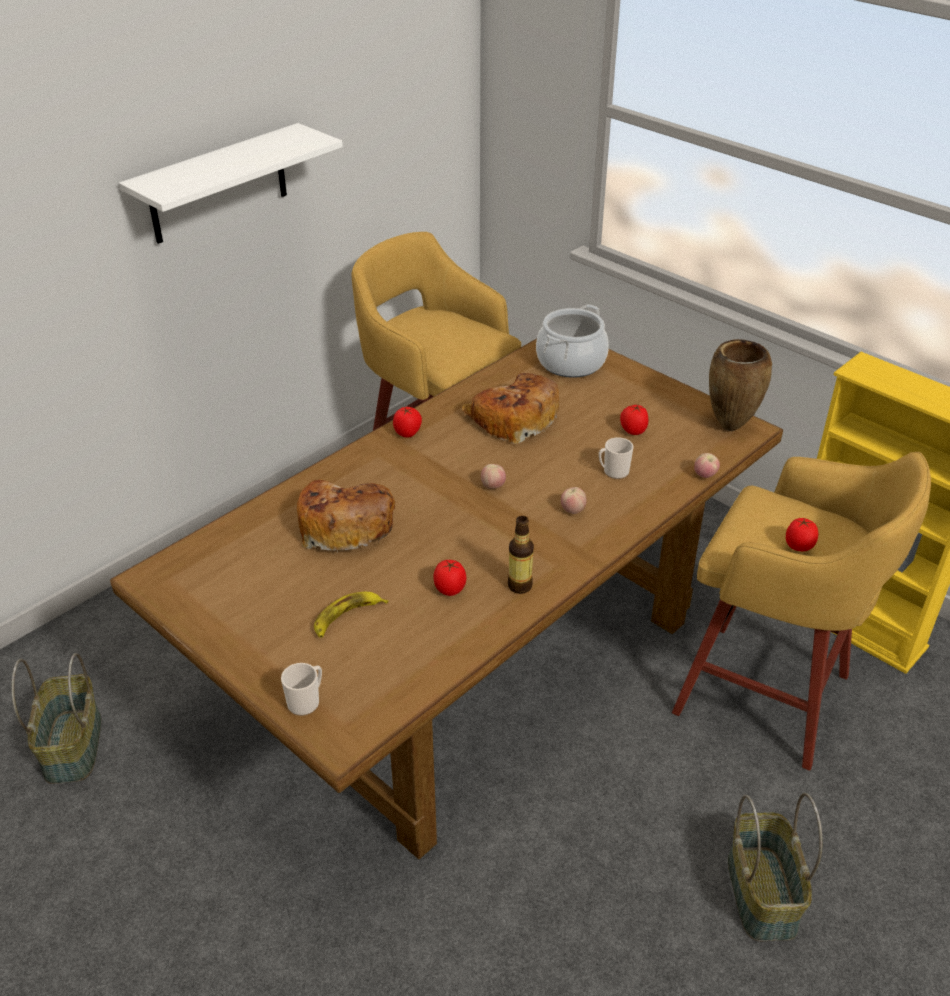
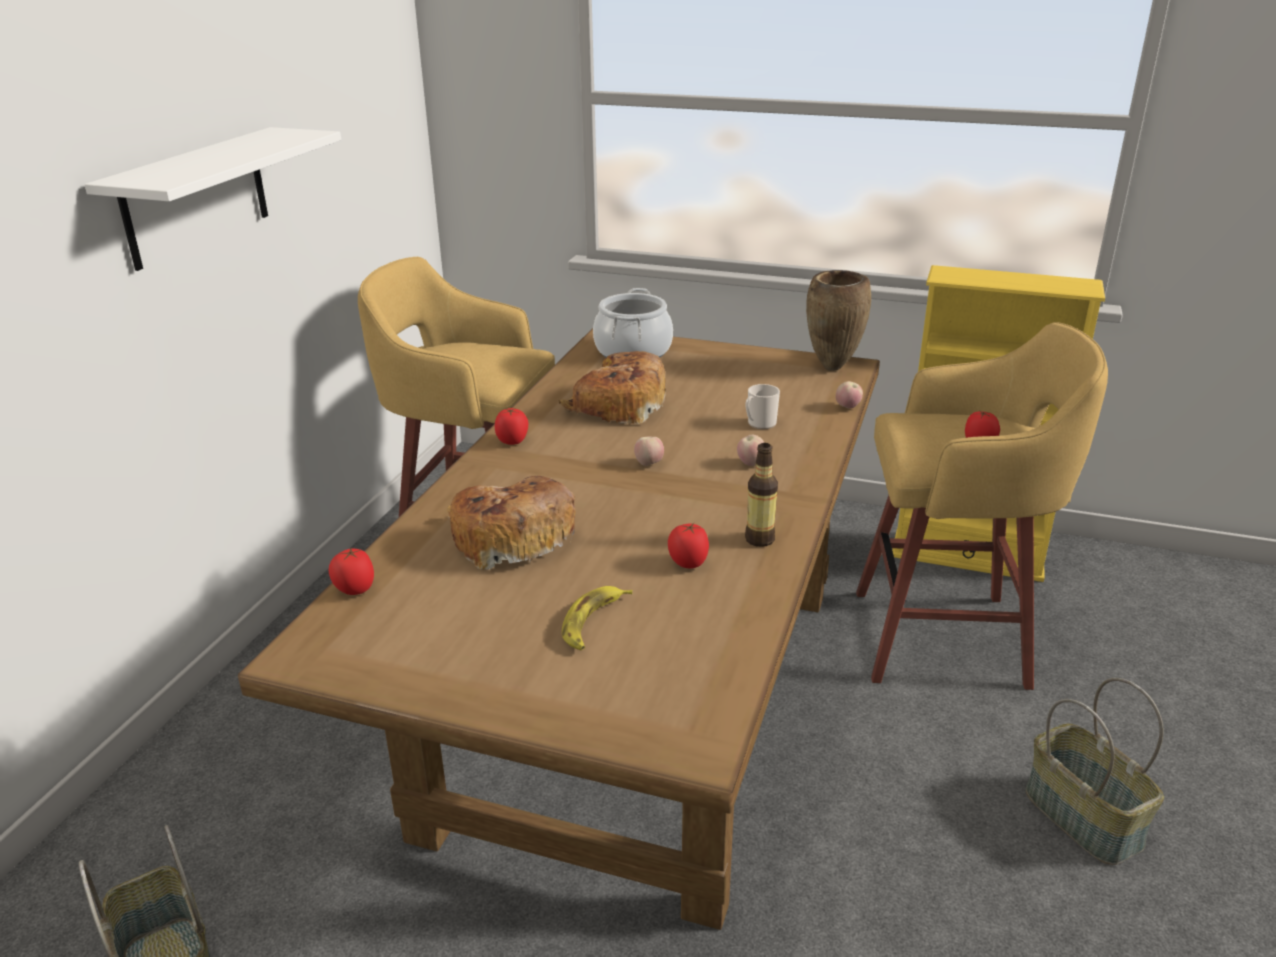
camera: 25 degrees left, 10 degrees down
(306, 701) = (619, 721): mug -> none
(633, 431) = (746, 389): tomato -> tomato (355, 590)

